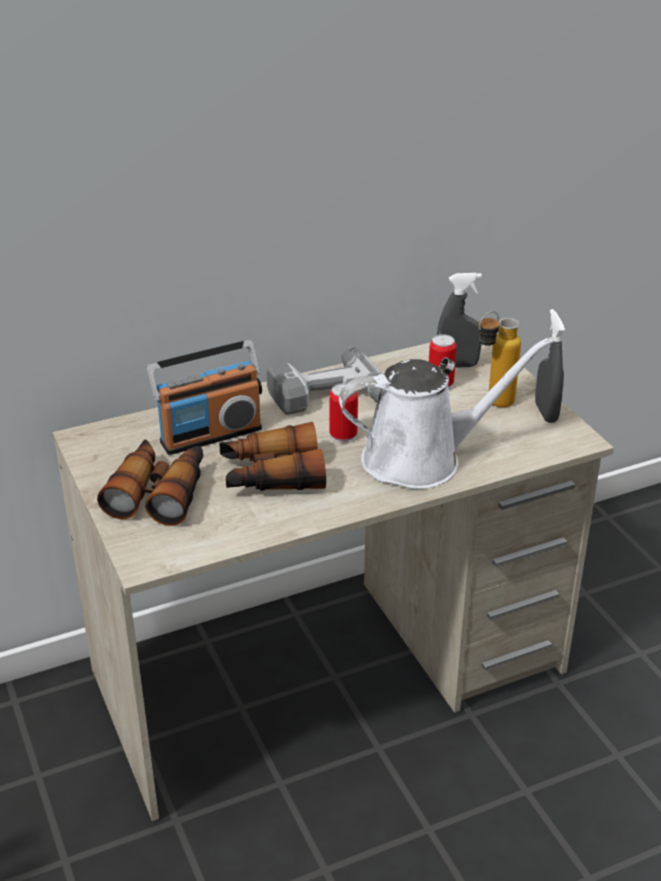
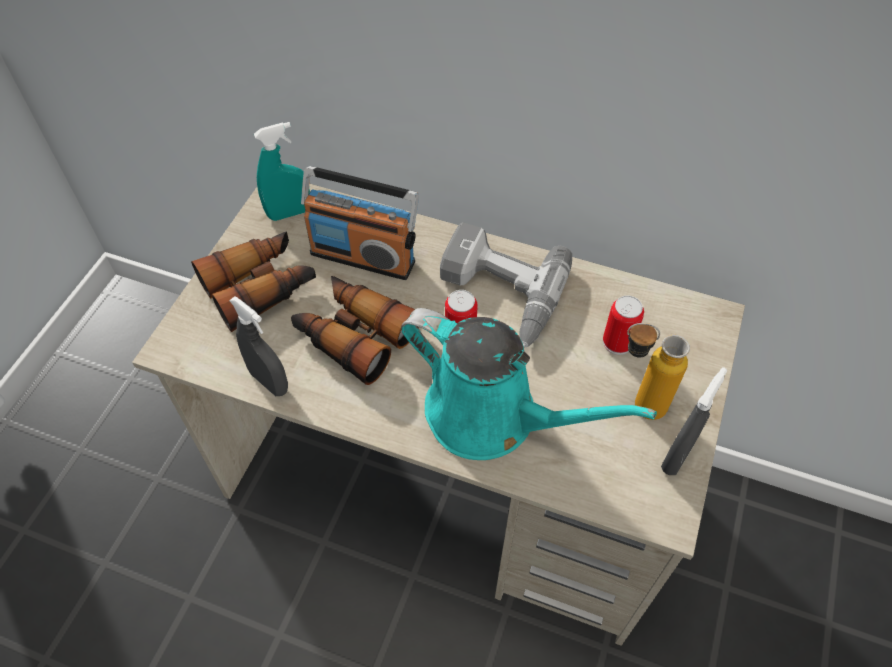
camera: 45 degrees right, 20 degrees up
(112, 443) = (289, 213): none -> turquoise spray bottle
(421, 459) = (491, 416): white watering can -> turquoise watering can
(457, 365) = (662, 331): grey spray bottle -> grey spray bottle (269, 381)

